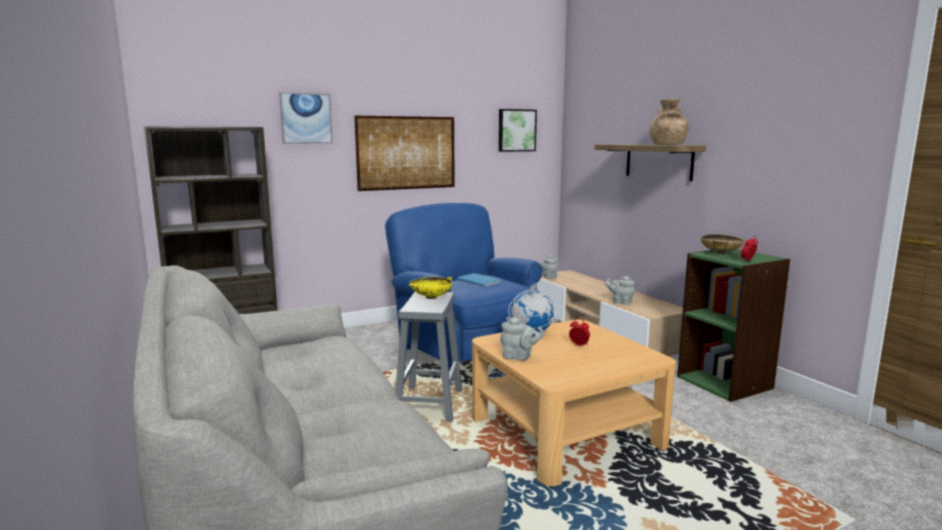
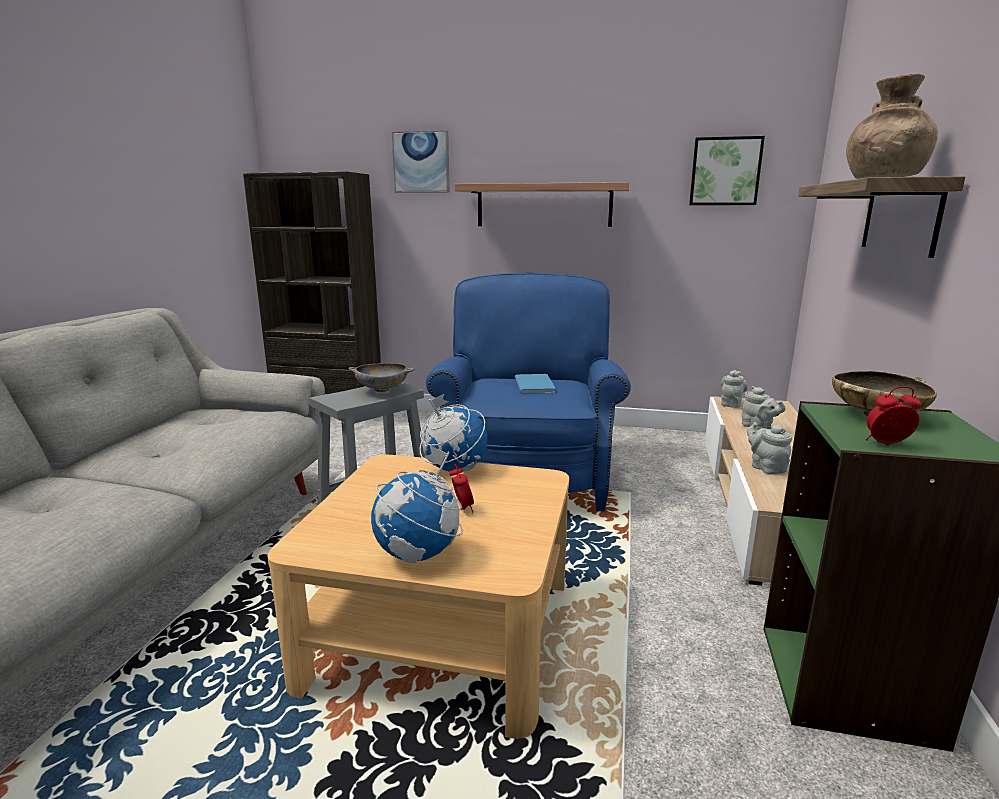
camera: 40 degrees right, 5 degrees up
(406, 153) = (544, 205): picture -> shelf
(431, 297) = (382, 390): yellow bowl -> grey bowl
(519, 357) = (357, 496): grey teapot -> grey teapot (758, 427)
(608, 365) = (419, 554): none -> globe

